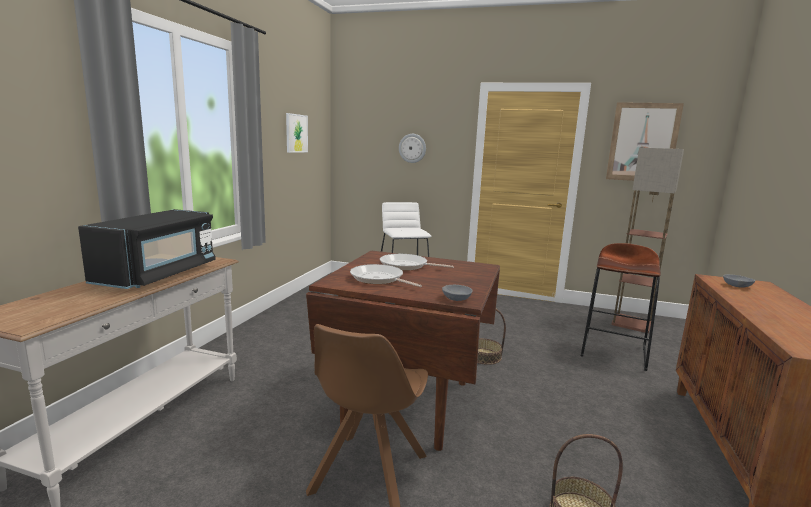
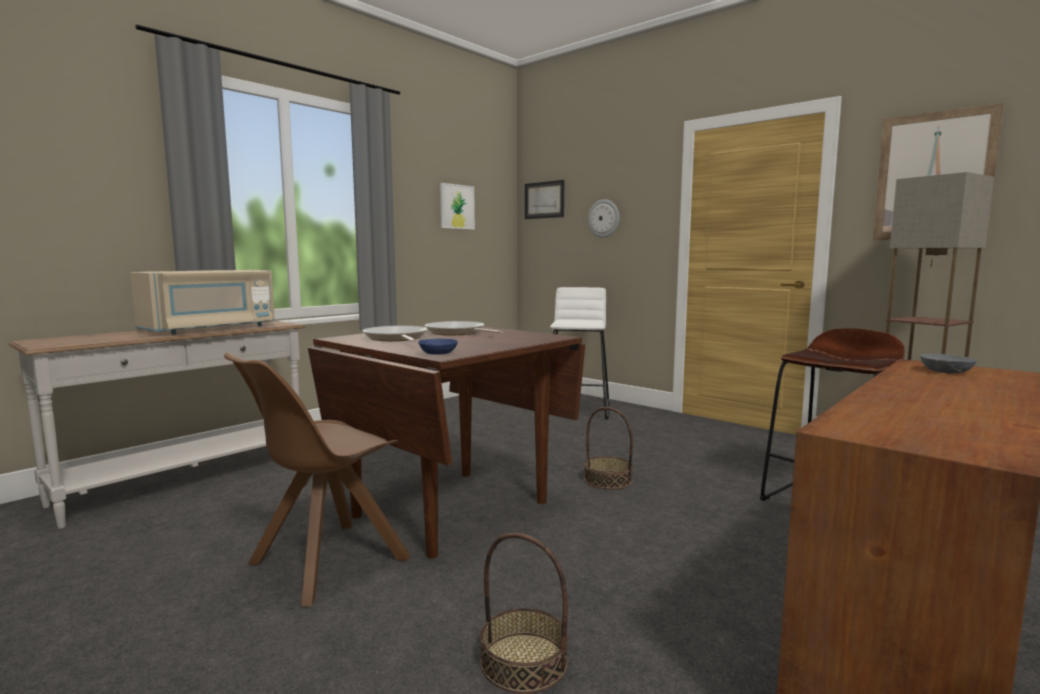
camera: 25 degrees right, 5 degrees down
(159, 274) = (211, 329): black microwave -> beige microwave
(358, 128) = (544, 200): none -> picture
(457, 299) = (438, 354): grey bowl -> blue bowl

